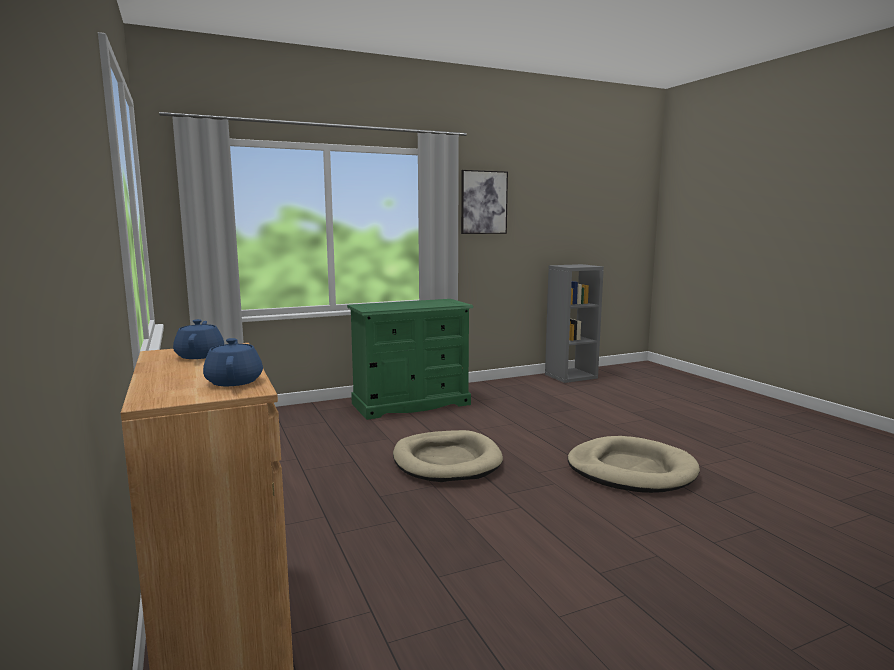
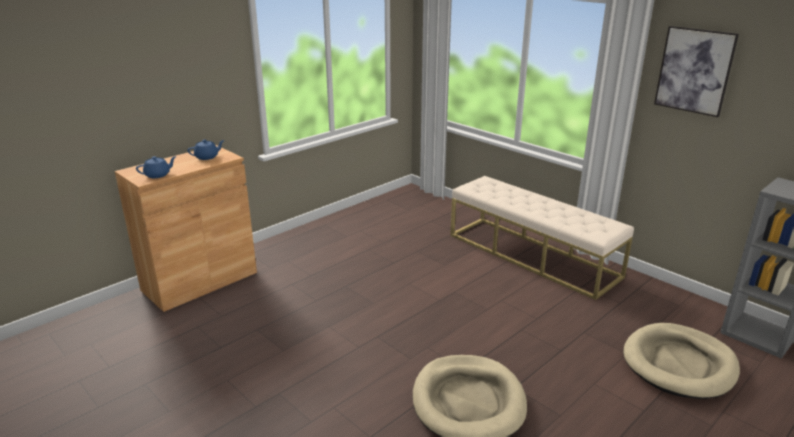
camera: 70 degrees right, 15 degrees up
(411, 404) = (532, 255): green dresser -> beige bench
(446, 461) = (420, 299): beige dog bed -> beige dog bed (679, 364)

